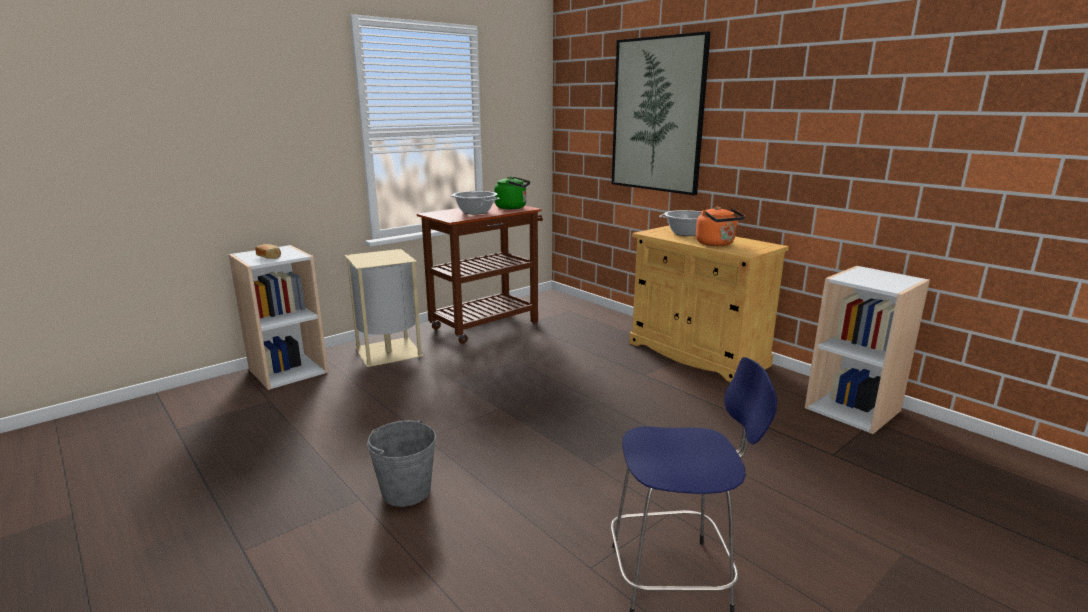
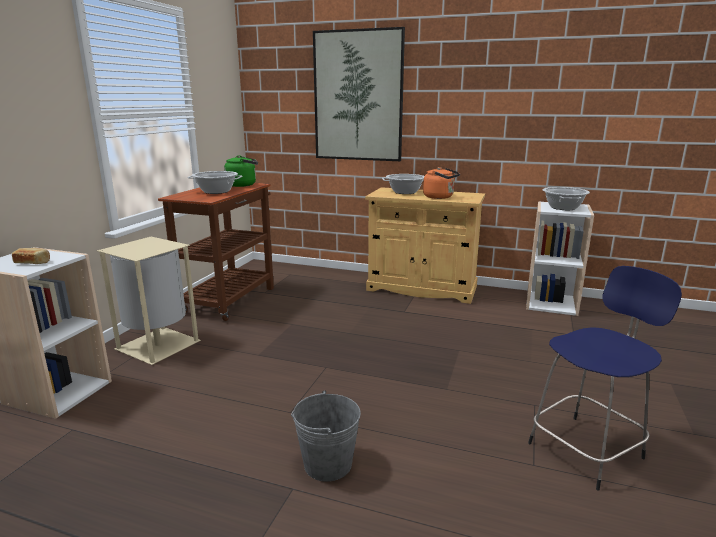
camera: 30 degrees left, 0 degrees up
(874, 278) = (563, 207): none -> cooking pot

